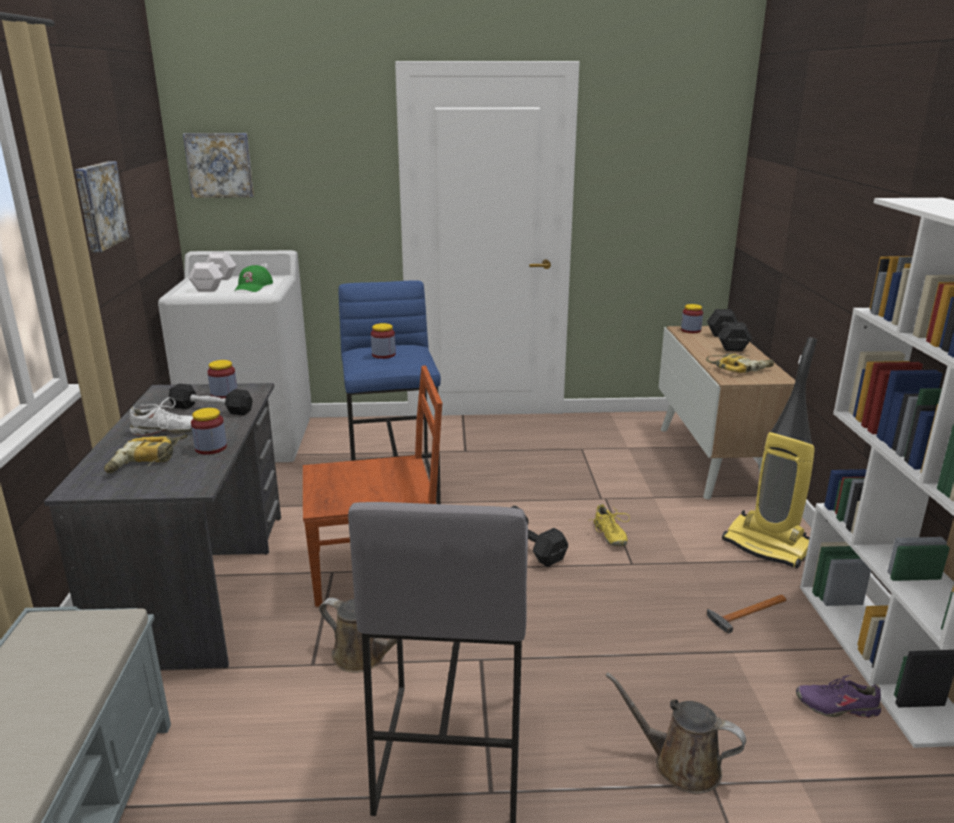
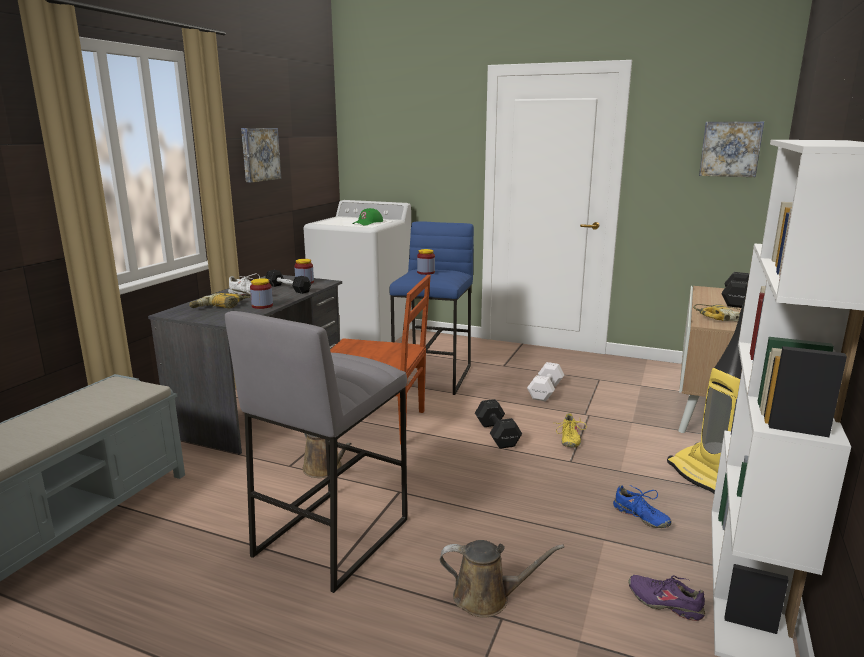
camera: 25 degrees right, 5 degrees down
(213, 284) = (345, 220): white dumbbell -> white dumbbell (544, 391)
(220, 165) = (367, 141): picture -> picture (730, 149)
(680, 764) = (487, 598): brown watering can -> brown watering can turned 135 degrees clockwise
(690, 330) = (712, 290): jar -> none
(745, 613) = (640, 517): hammer -> blue shoe

